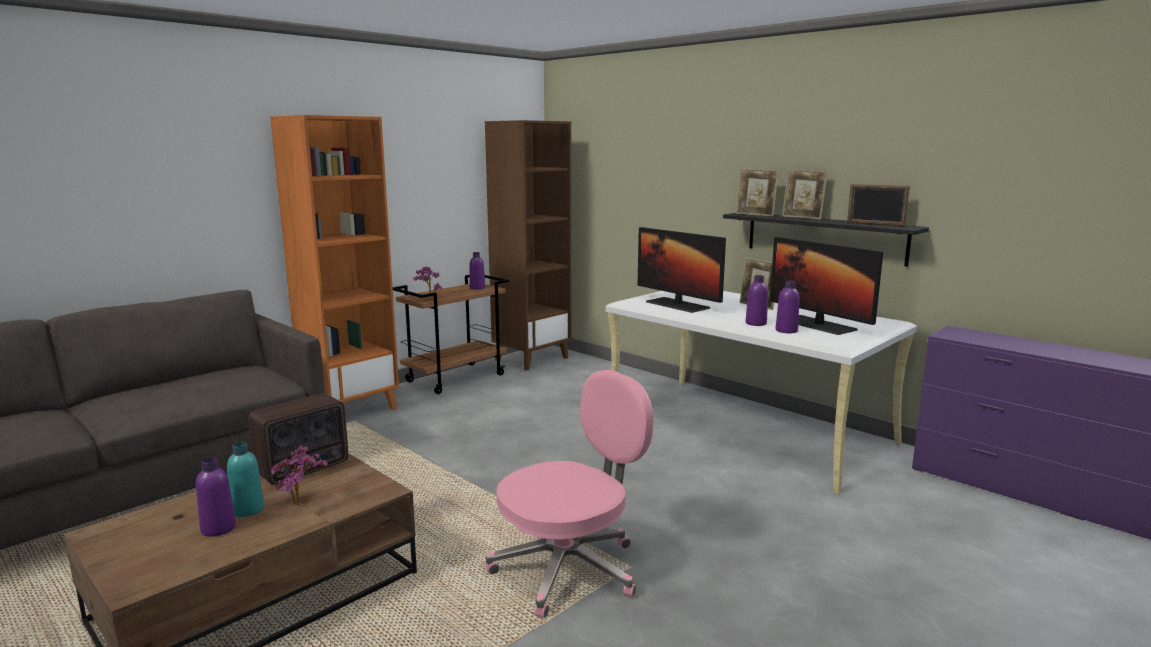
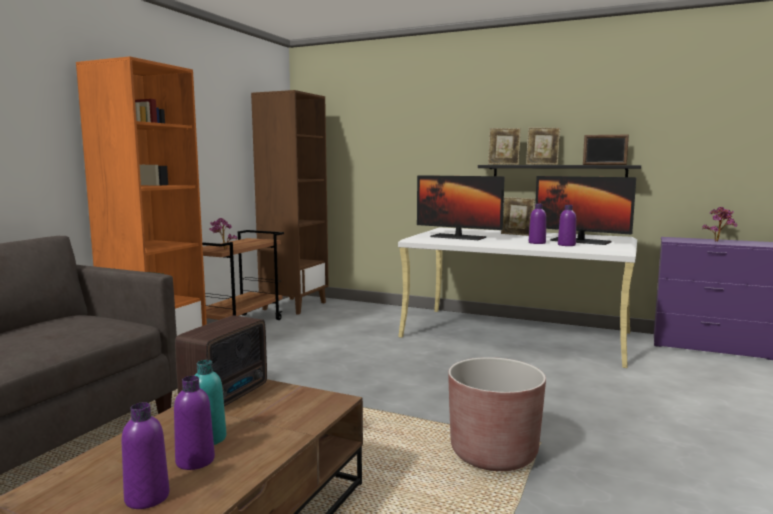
camera: 20 degrees left, 5 degrees down
(301, 505) = (264, 425): potted plant -> potted plant (718, 241)
(477, 288) = (255, 241): purple bottle -> purple bottle (147, 497)
(569, 569) = (493, 453): pink office chair -> brown planter

